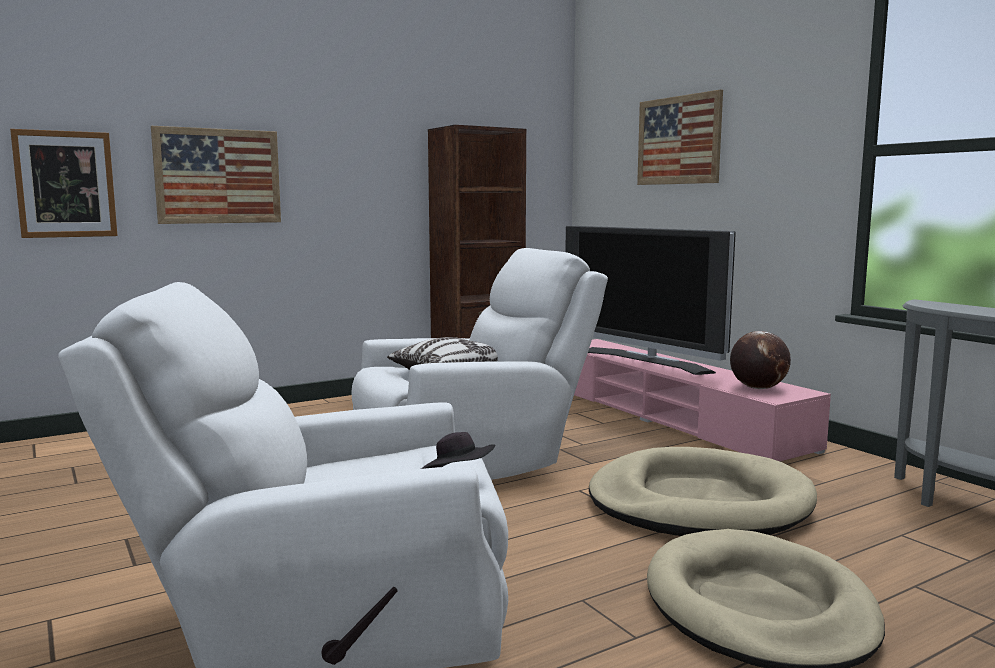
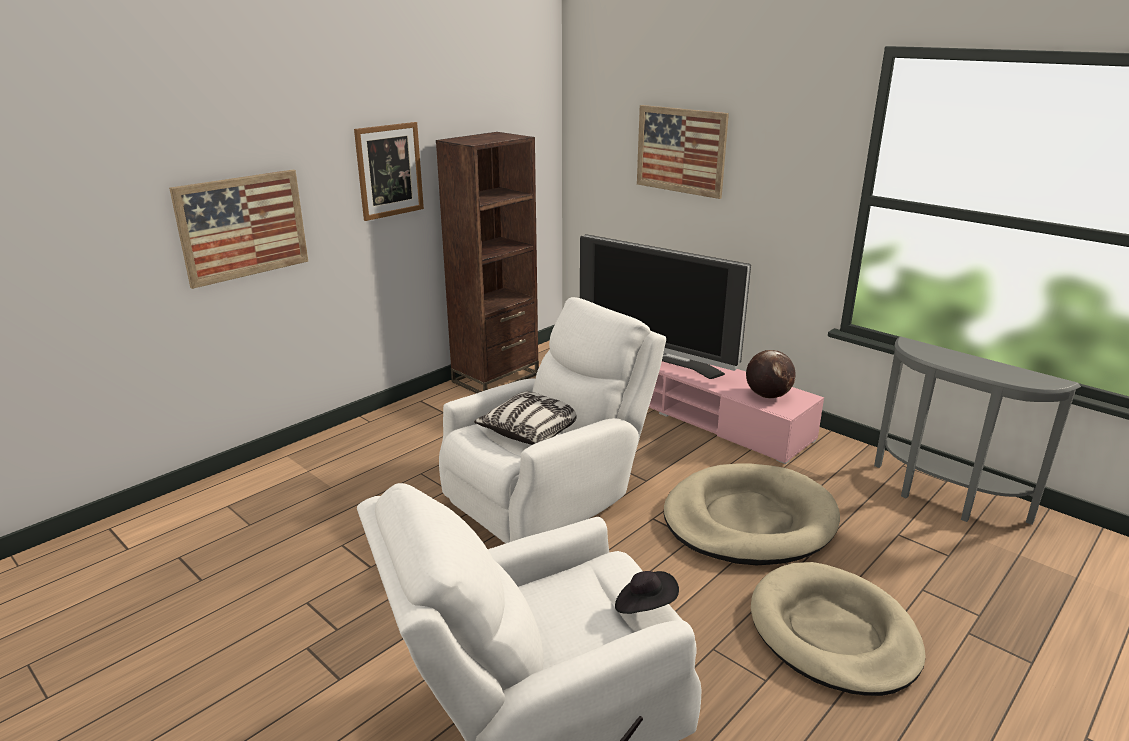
camera: 15 degrees left, 15 degrees up
(65, 184) = (92, 267): picture -> picture (389, 170)

